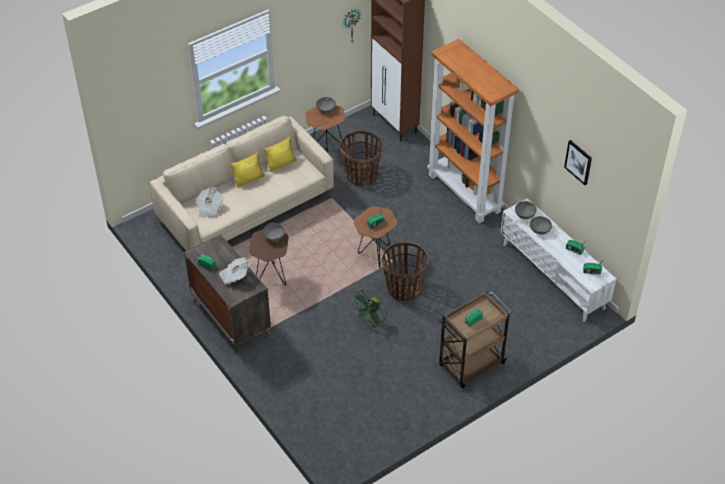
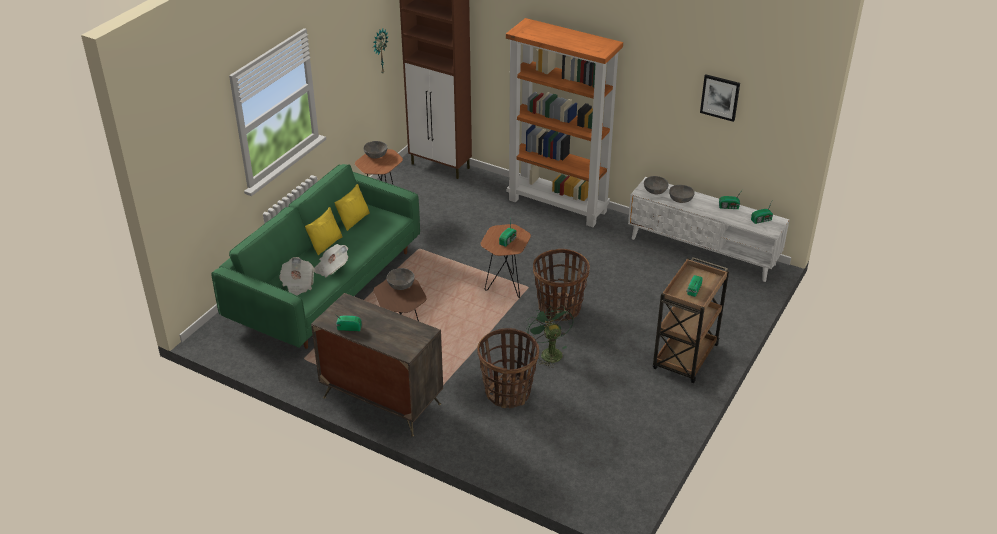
camera: 25 degrees left, 10 degrees down
(234, 276) = (391, 329): newspaper -> newspaper (331, 268)
(245, 208) = (326, 285): beige sofa -> green sofa
(361, 175) = (437, 219): basket -> basket (508, 392)
(371, 323) = (548, 352): green fan -> green fan turned 150 degrees clockwise

